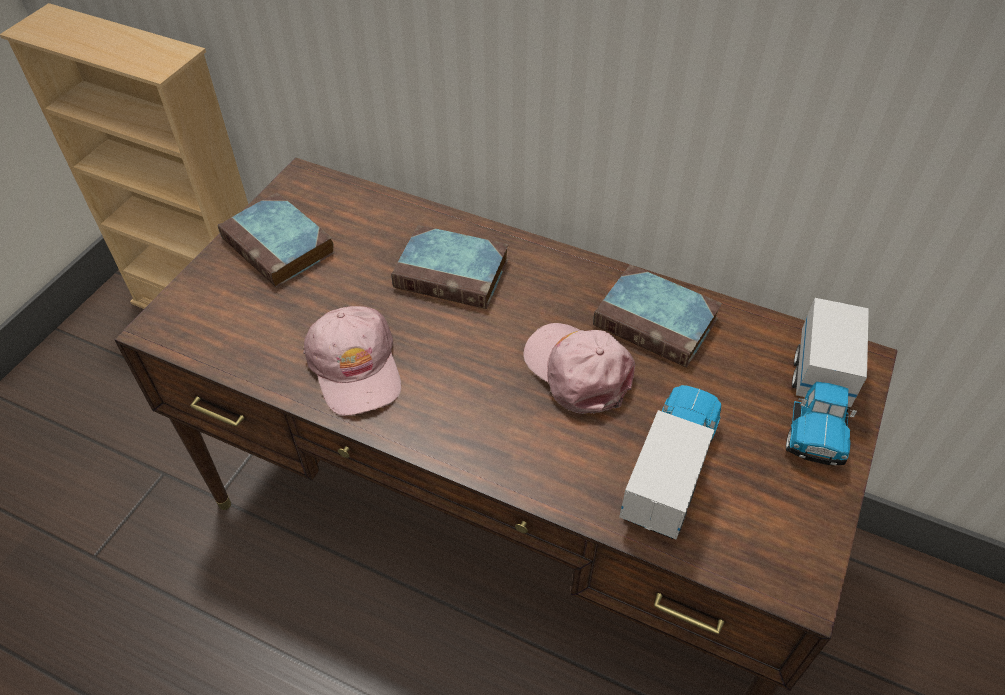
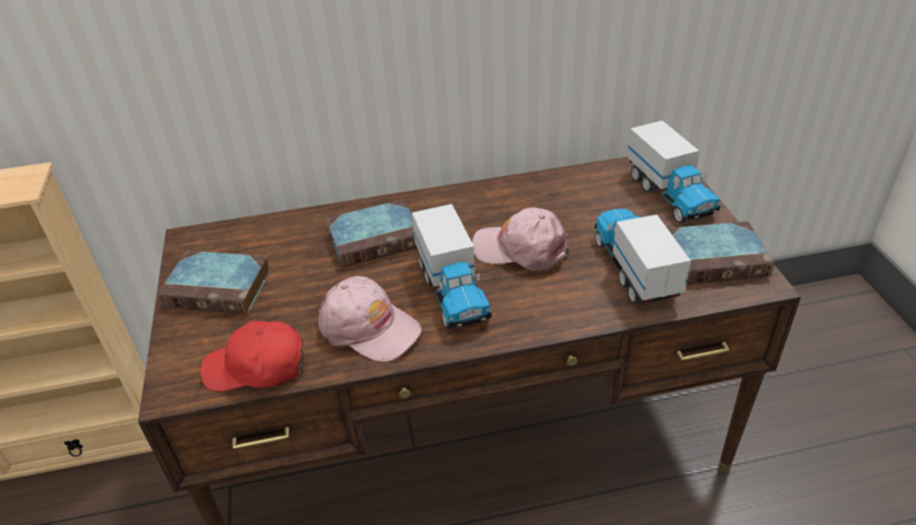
camera: 35 degrees left, 10 degrees down
(235, 347) = (257, 367): none -> red cap
(464, 376) = (452, 290): none -> toy truck
(658, 322) = (538, 199): book -> book (715, 259)

